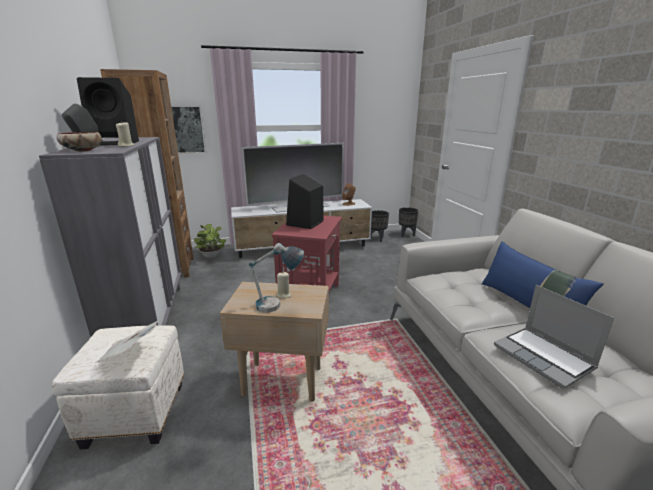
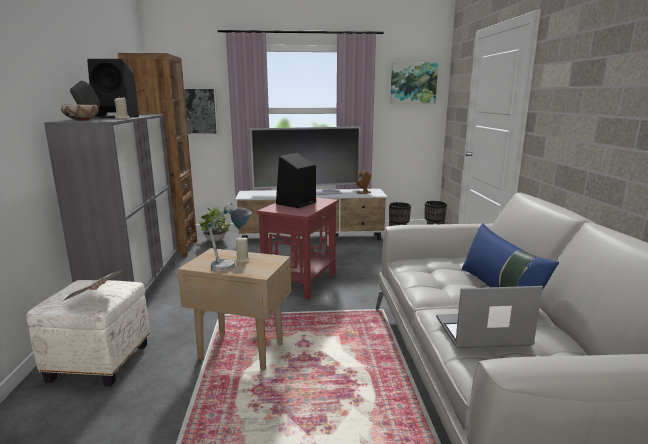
camera: 10 degrees right, 5 degrees down
(388, 101) = (413, 83): none -> picture
(544, 357) = (481, 333): laptop -> laptop turned 105 degrees clockwise

